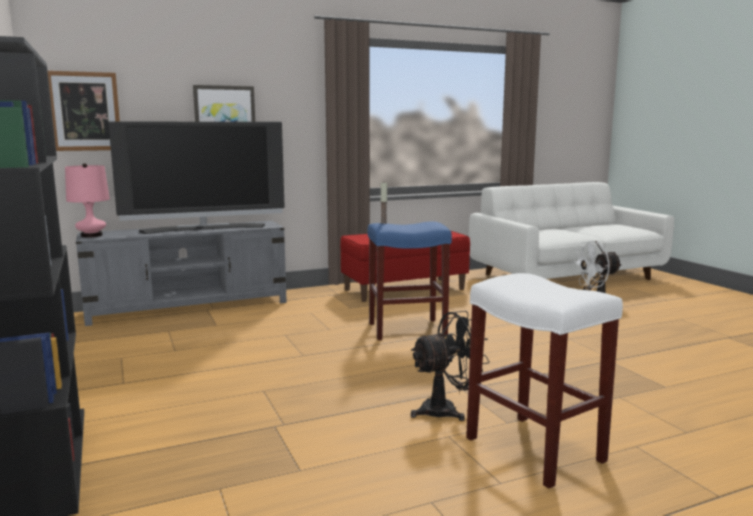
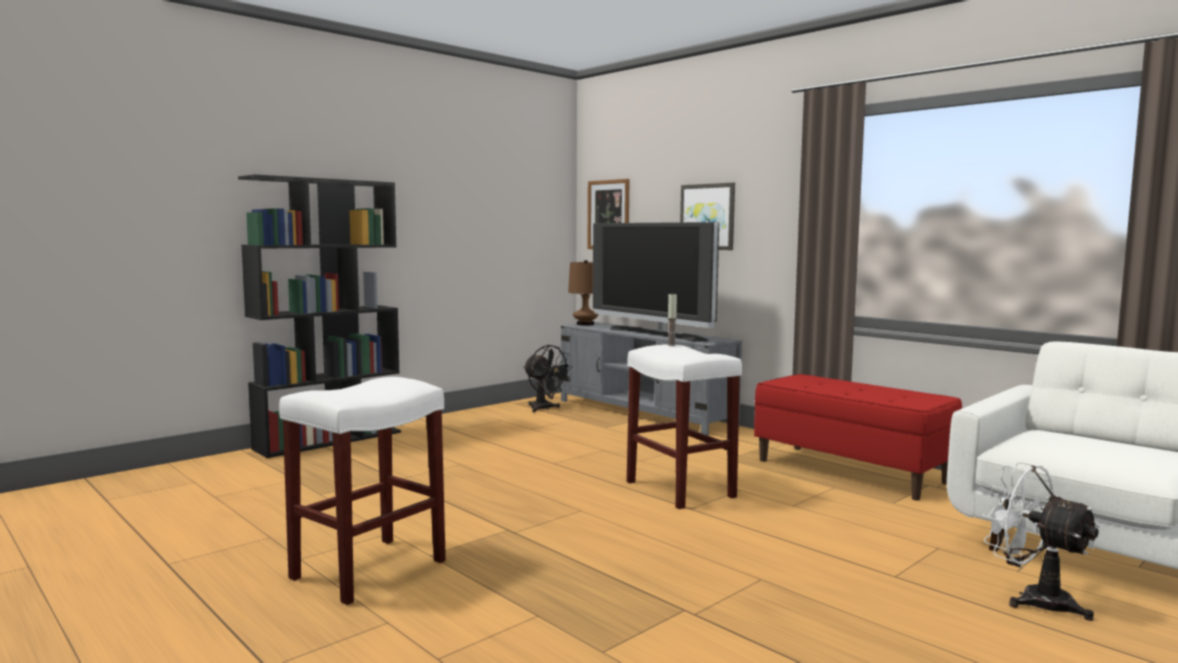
camera: 70 degrees right, 5 degrees down
(91, 235) = (585, 324): pink table lamp -> brown table lamp
(408, 329) = (681, 489): blue stool -> white stool
(446, 410) = (449, 527): black fan -> black fan (544, 409)

